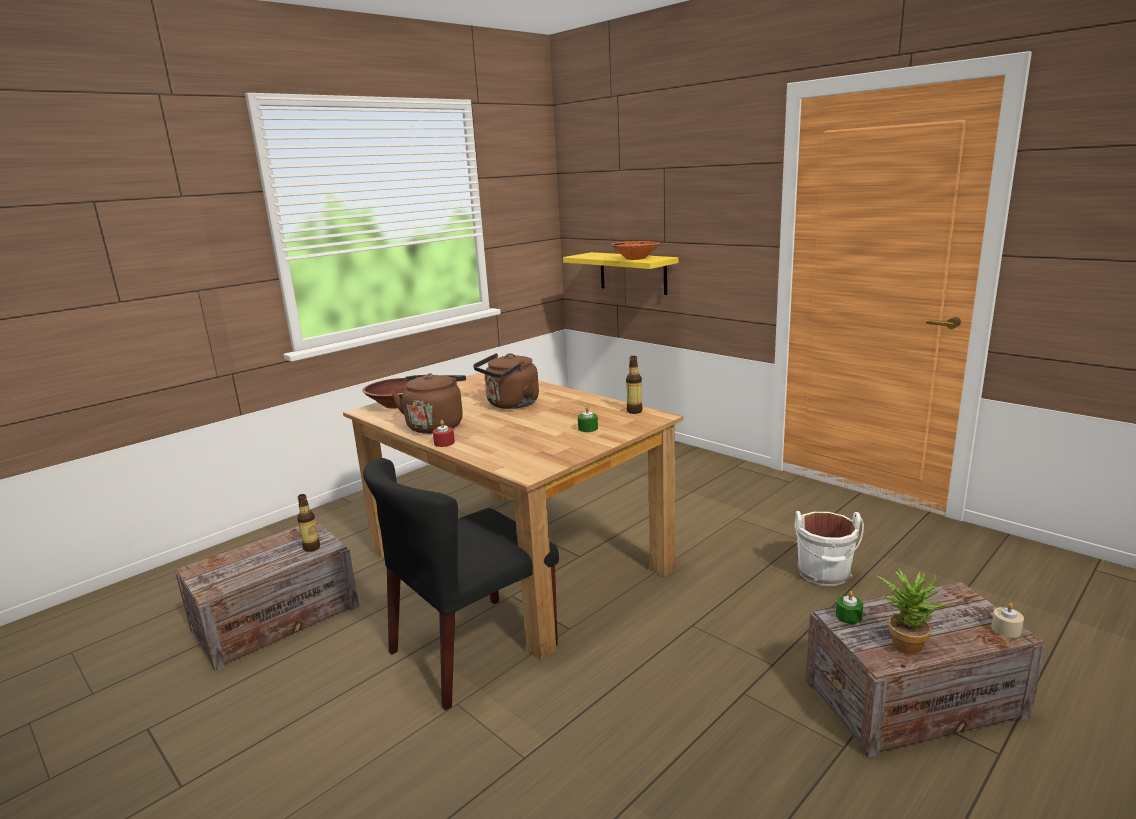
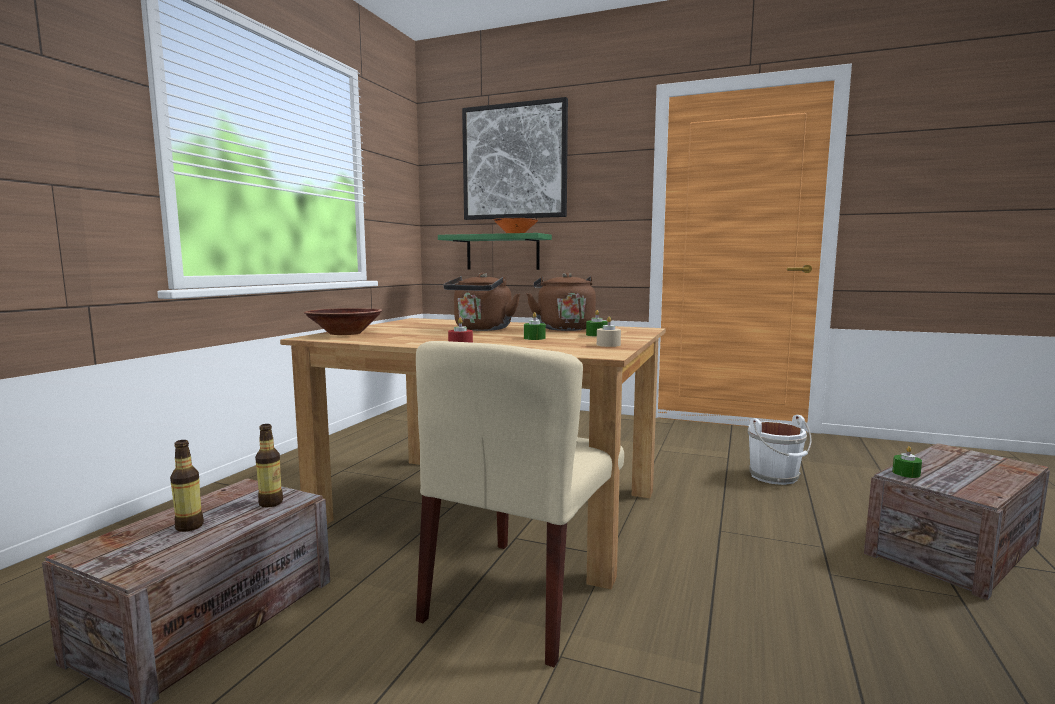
camera: 25 degrees left, 10 degrees down
(436, 425) = (424, 340): brown kettle -> brown kettle (564, 328)
(472, 649) = (522, 596): black chair -> beige chair
(524, 430) = (534, 338): none -> green candle
(633, 273) = (502, 252): yellow shelf -> green shelf
(634, 411) = (615, 327): bottle -> bottle (189, 526)
(642, 173) = (514, 162): none -> picture
(904, 642) = (972, 482): potted plant -> none
(1006, 629) = (1015, 464): beige candle -> beige candle (608, 345)

